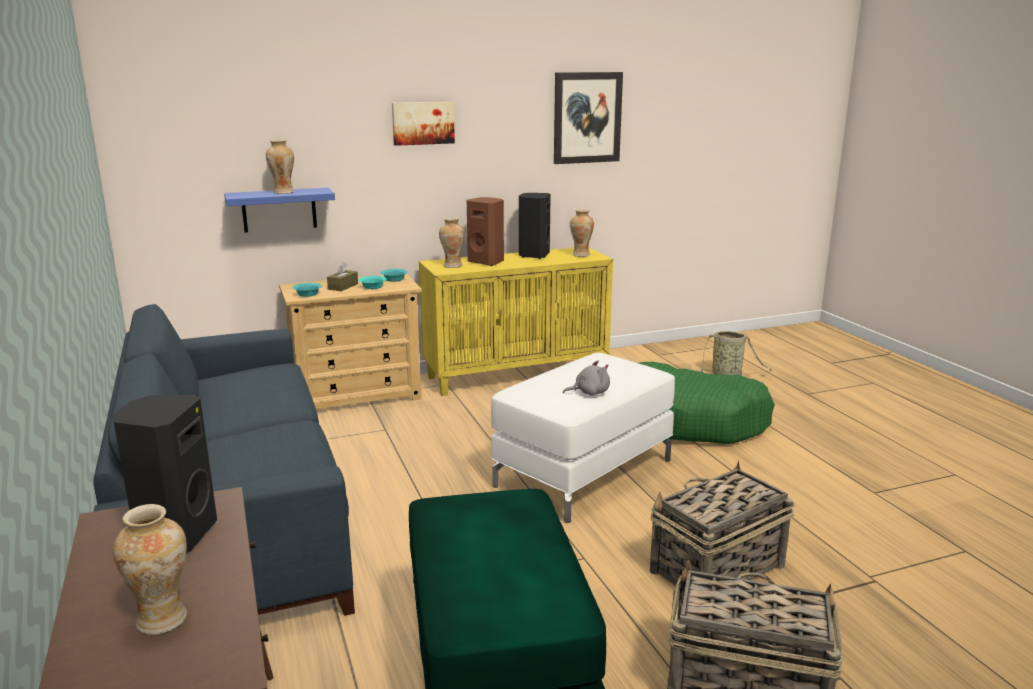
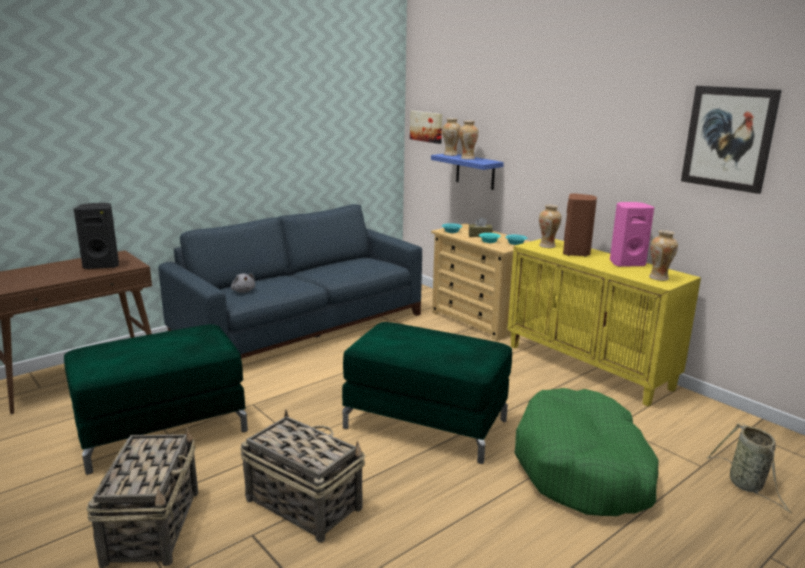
camera: 70 degrees right, 0 degrees up
(162, 620) = (36, 276): vase -> vase (450, 155)
(423, 123) = (571, 122): picture -> picture (427, 126)
(533, 255) = (626, 263): black speaker -> pink speaker
(584, 472) = (427, 424): white ottoman -> green ottoman
(589, 393) = (399, 348): grey plush toy -> grey plush toy (243, 291)

